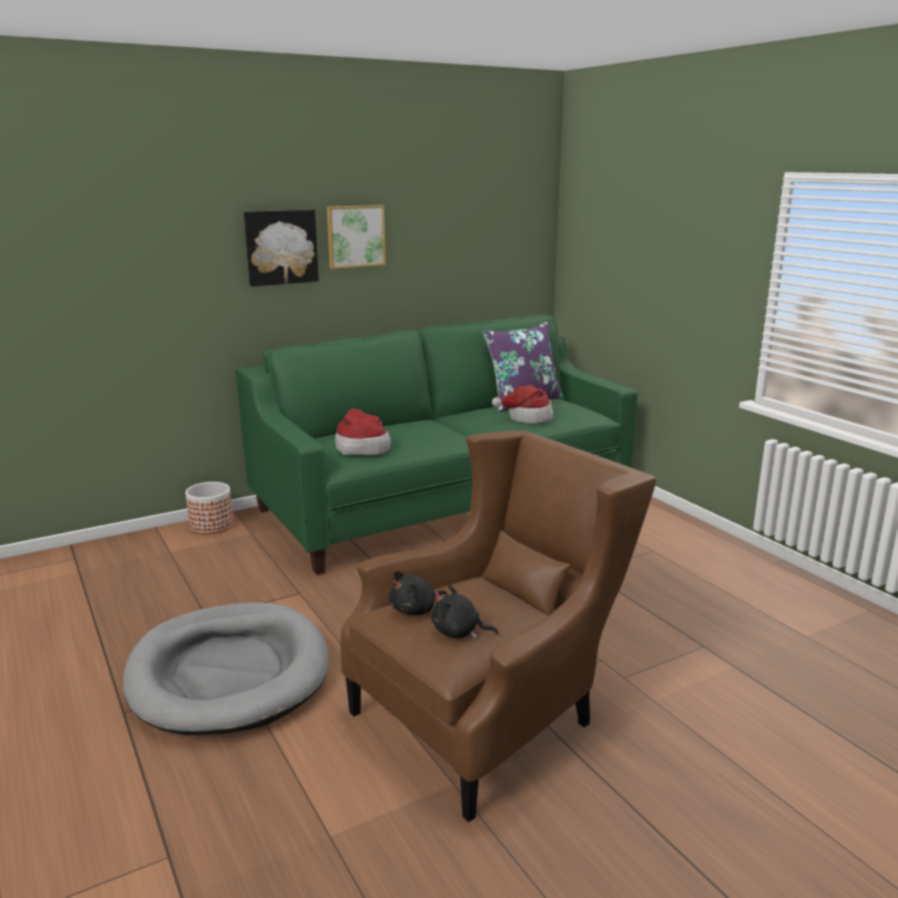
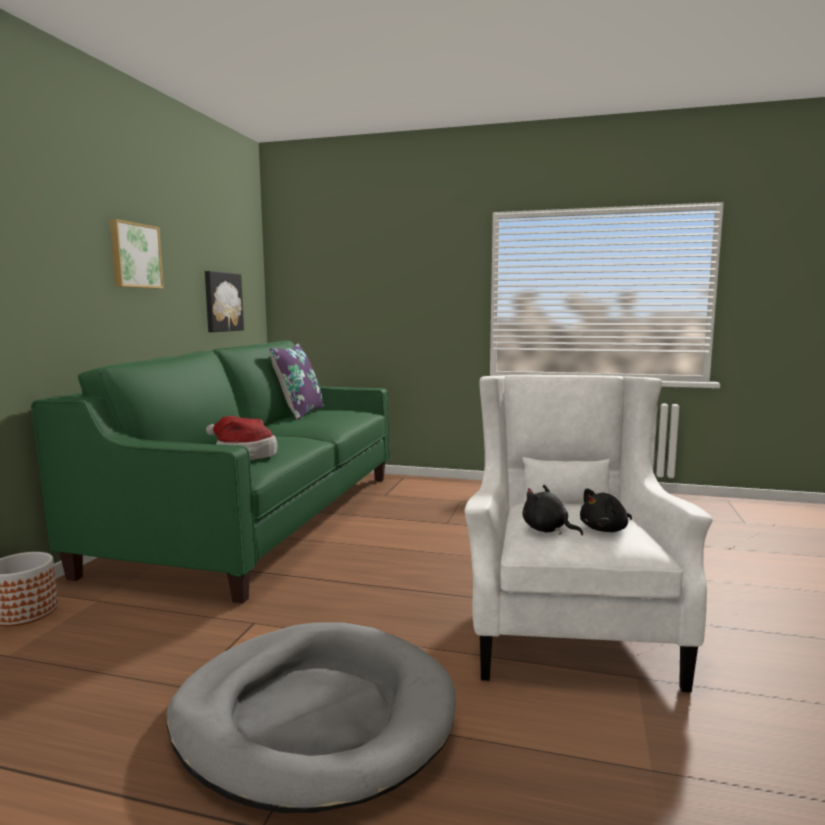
camera: 45 degrees left, 10 degrees down
(281, 247) = (69, 256): picture -> picture (222, 302)
(416, 610) = (547, 530): black plush toy -> black plush toy turned 120 degrees clockwise
(491, 715) = (566, 624): brown armchair -> white armchair
(527, 417) = (329, 418): hat -> none

